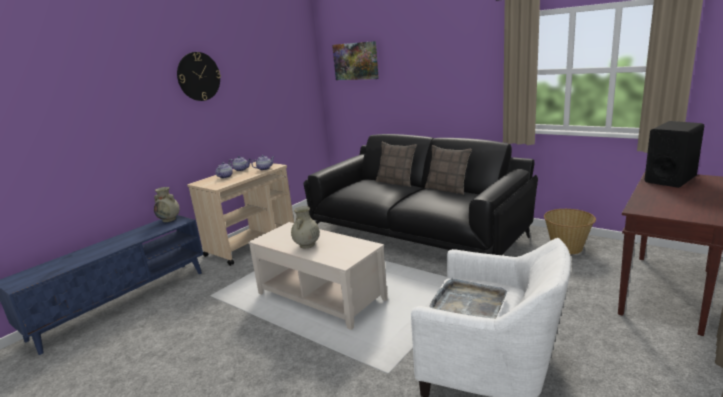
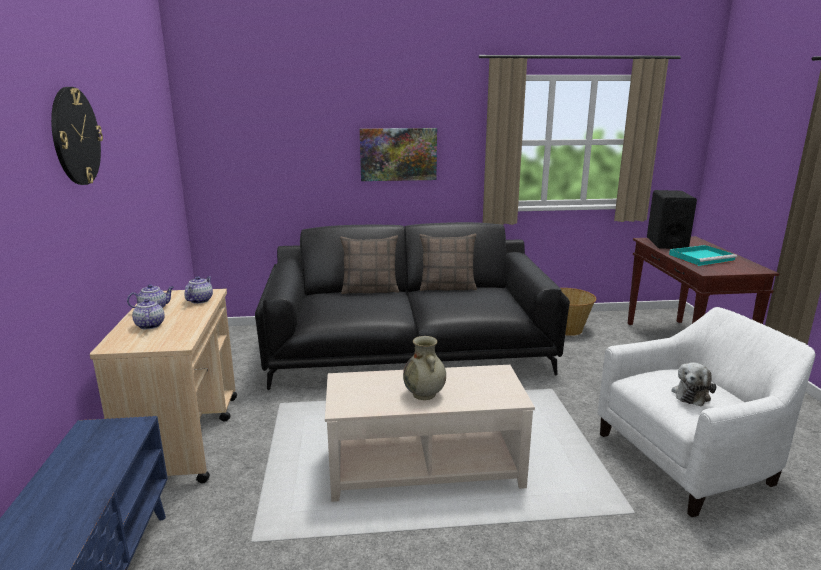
camera: 45 degrees left, 0 degrees up
(169, 219) = (92, 432): beige vase -> none
(355, 61) = (253, 121): picture -> picture (398, 154)
(468, 302) = (691, 394): grey tray -> plush toy
(672, 197) = (702, 258): none -> turquoise tray

